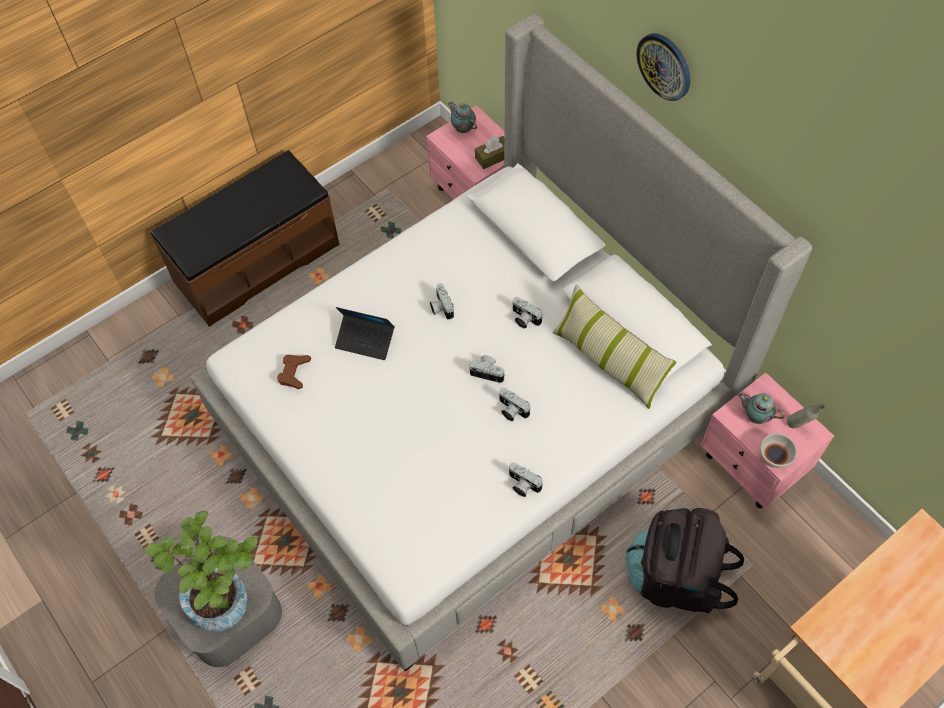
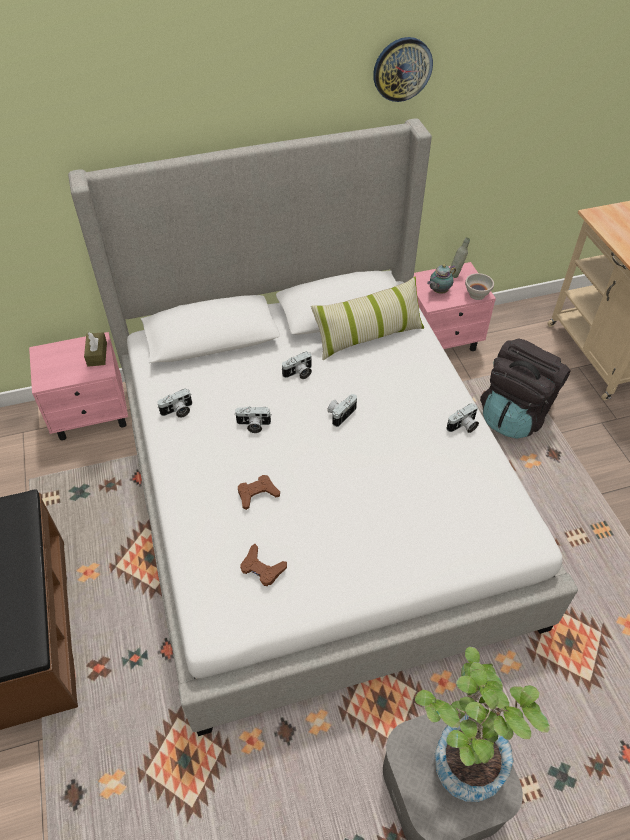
camera: 70 degrees left, 10 degrees down
(365, 340) = (257, 494): laptop -> brown game controller
(462, 128) = (47, 364): teapot -> none
(511, 410) = (387, 410): camera -> camera (178, 411)
(664, 66) = (229, 93): wall clock -> wall clock (402, 69)

